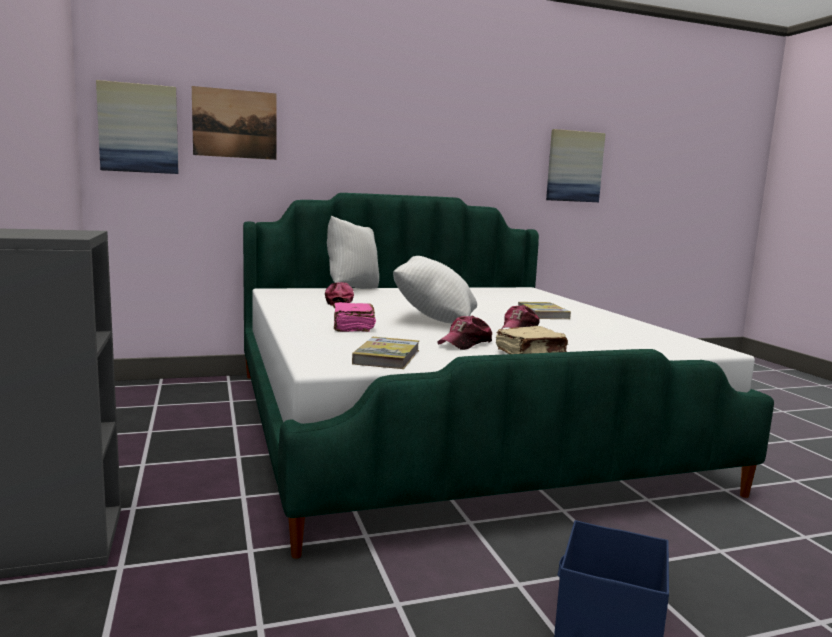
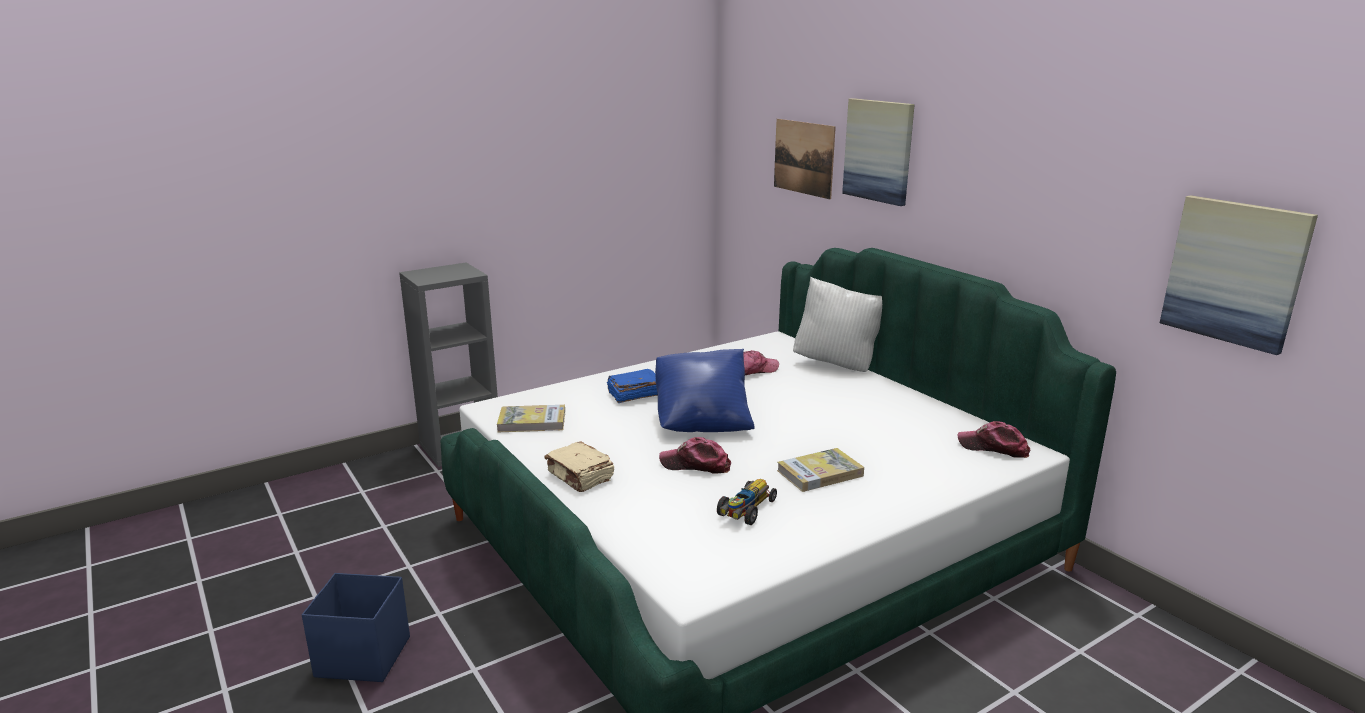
camera: 75 degrees right, 10 degrees up
(138, 128) = (745, 158): picture -> picture (878, 151)
(352, 327) = (634, 395): pink book -> blue book
(434, 320) = (702, 421): white pillow -> blue pillow
(466, 343) = (605, 445): cap -> cap (993, 447)
(597, 330) = (746, 510): none -> toy car

